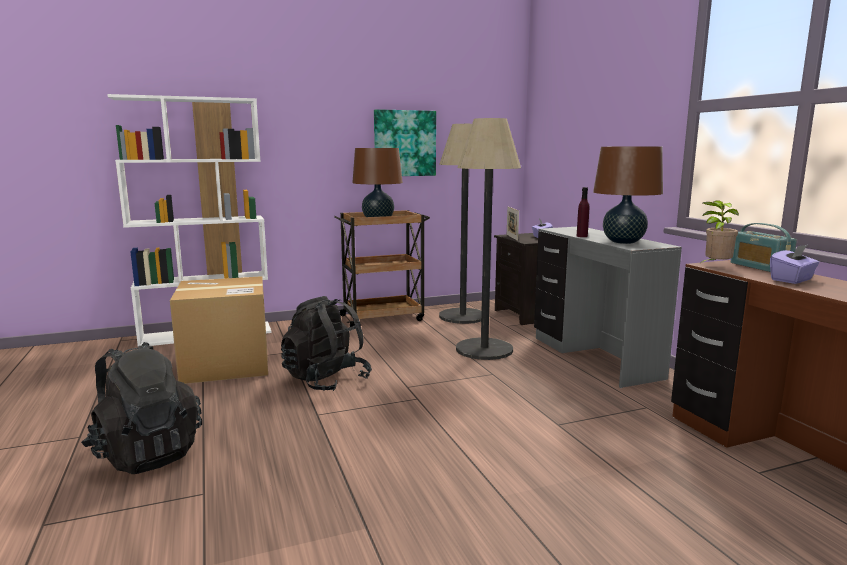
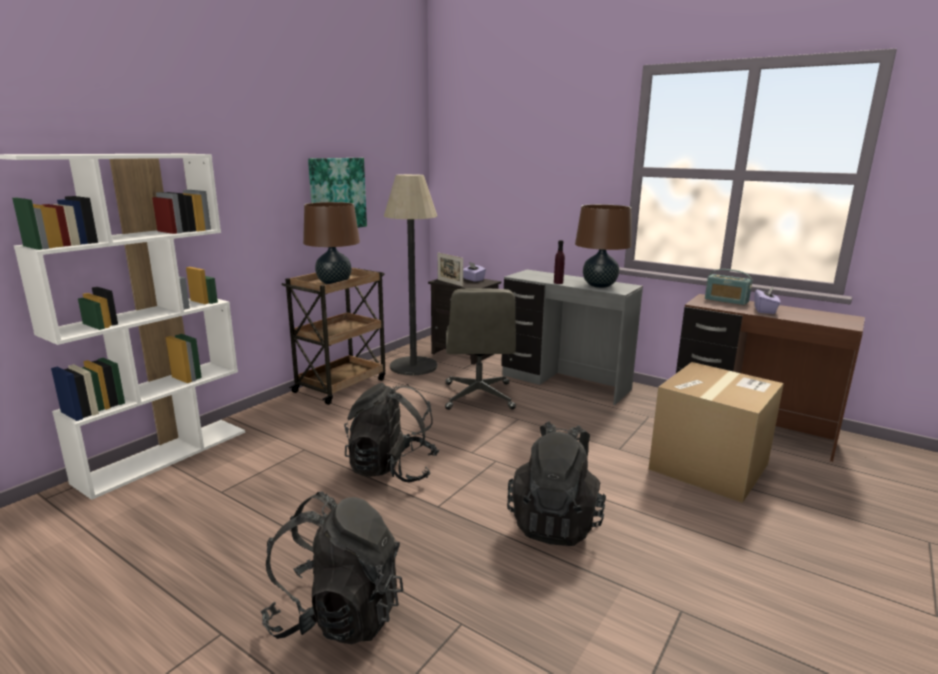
camera: 35 degrees left, 5 degrees up
(226, 364) = (255, 485): cardboard box -> cardboard box (708, 466)
(390, 458) = (555, 522): none -> black backpack
(484, 349) = (479, 396): floor lamp -> grey office chair
(715, 266) = (706, 304): potted plant -> none

